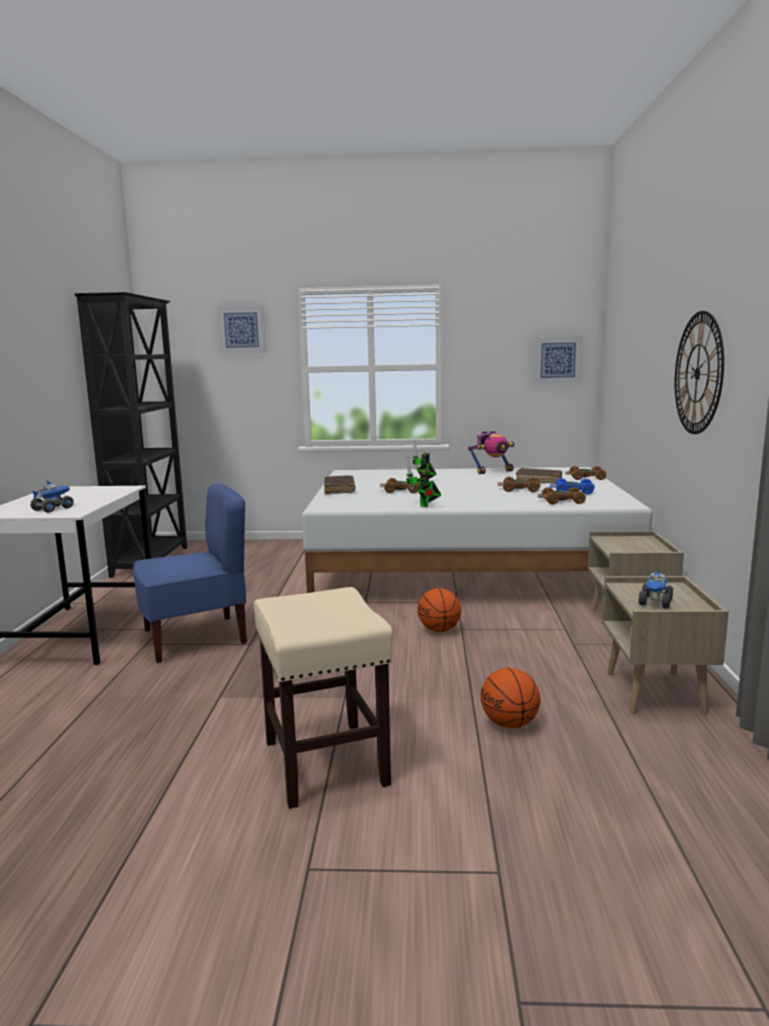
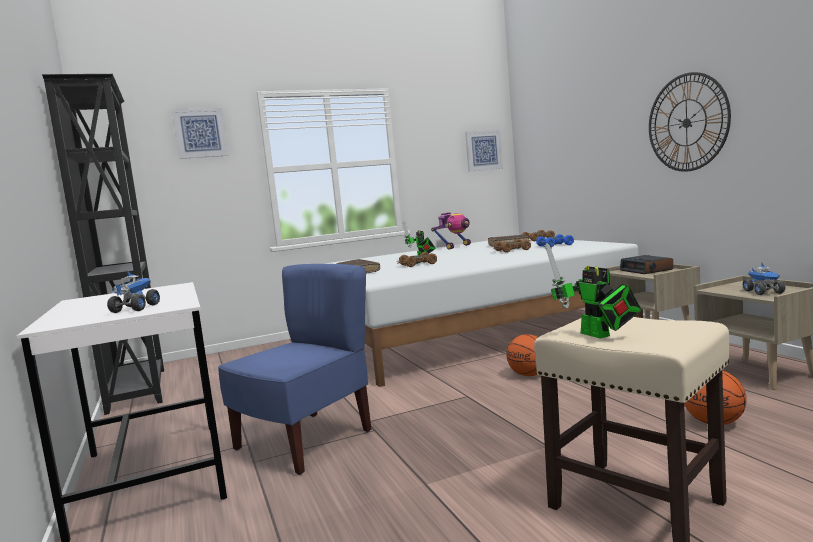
camera: 25 degrees left, 5 degrees down
(424, 505) = (467, 267): toy robot -> toy robot (598, 335)
(562, 501) = (565, 250): brown toy car -> none
(634, 543) = (646, 270): none -> alarm clock

